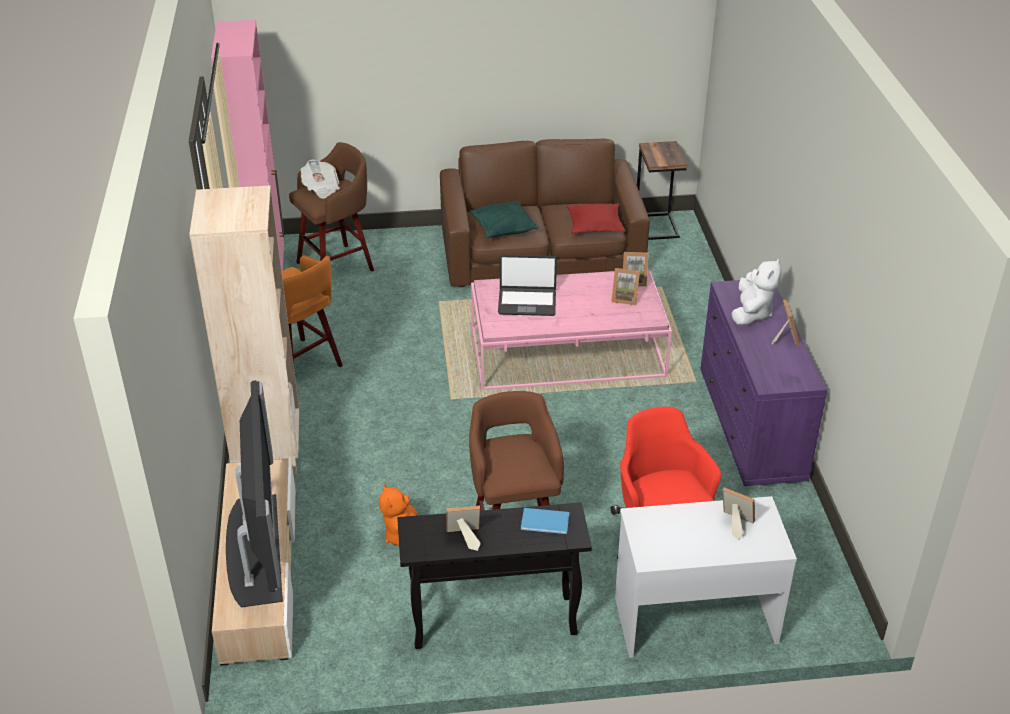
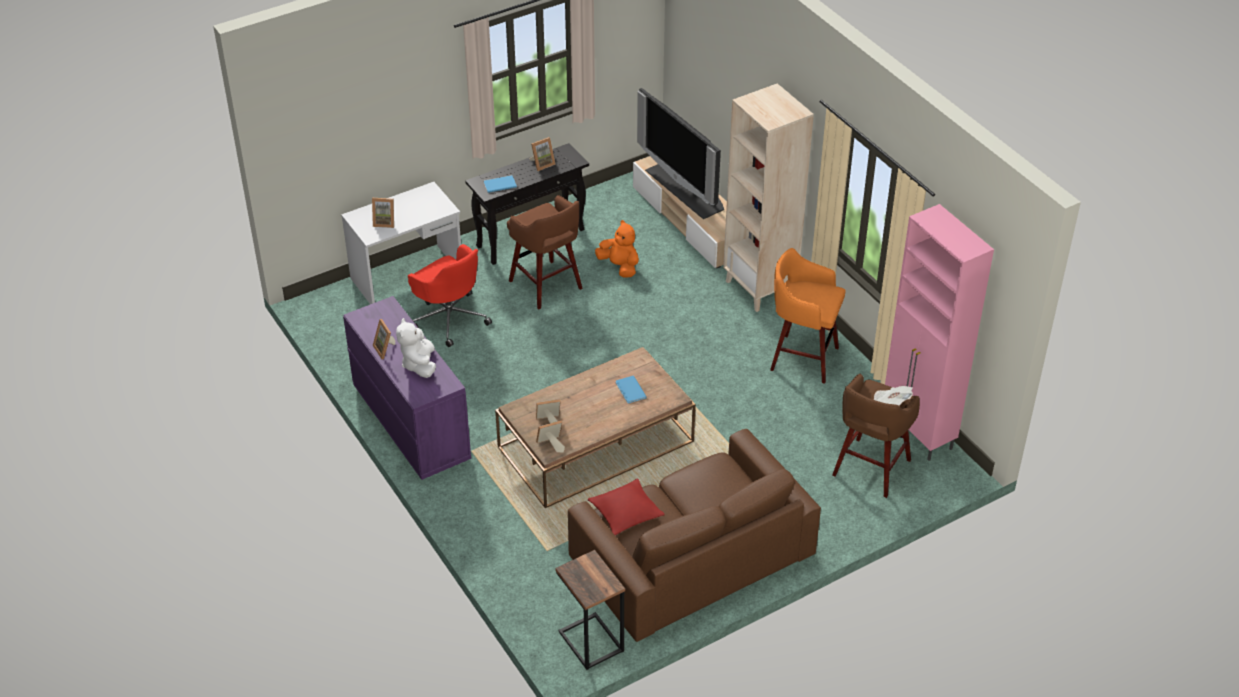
camera: 155 degrees right, 5 degrees up
(503, 228) = (711, 476): green pillow -> none
(527, 302) = (630, 391): laptop -> blue book
(568, 351) = (595, 445): pink coffee table -> brown coffee table

